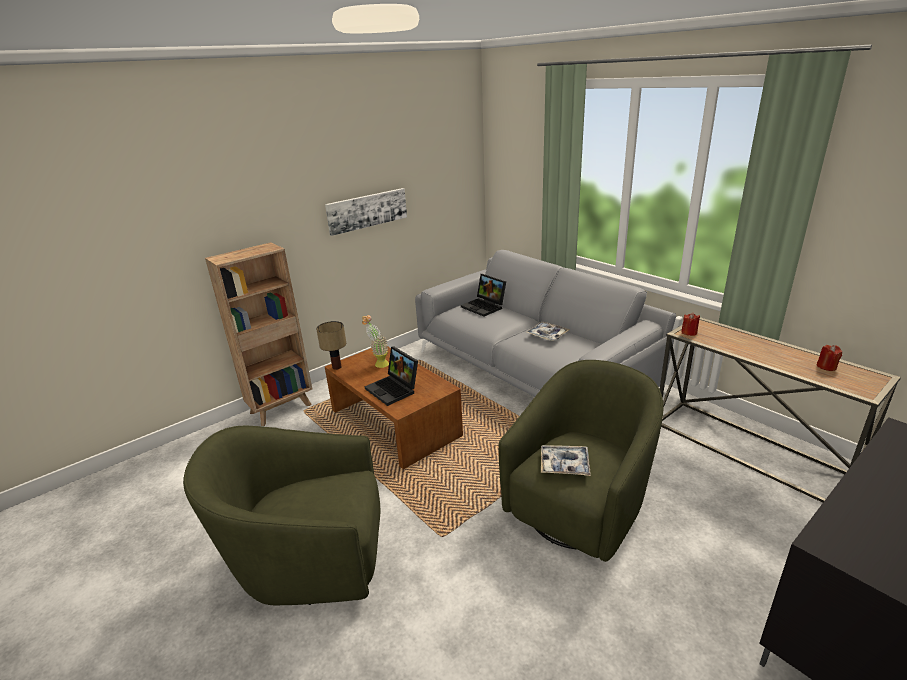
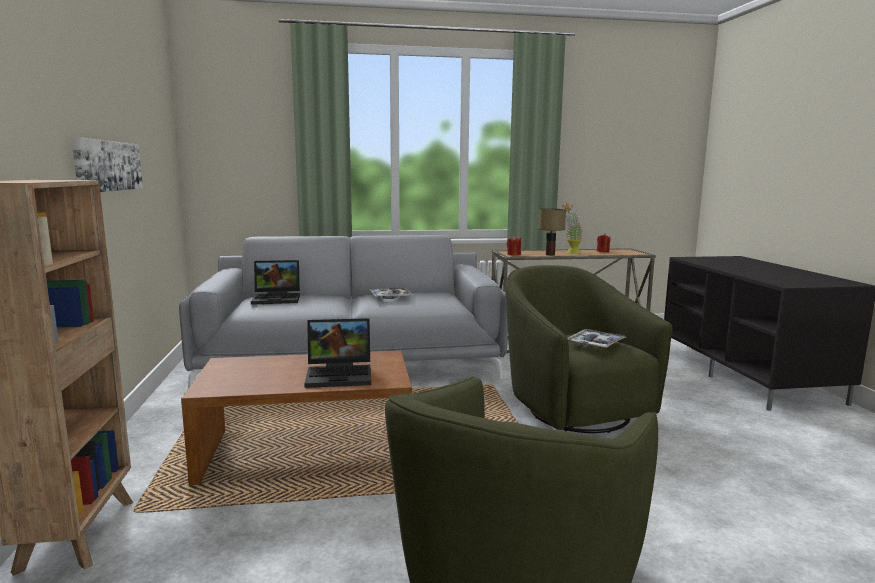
camera: 60 degrees left, 15 degrees down
(337, 367) = (205, 391): table lamp -> table lamp (549, 254)
(378, 363) = (258, 369): potted plant -> potted plant (571, 253)

